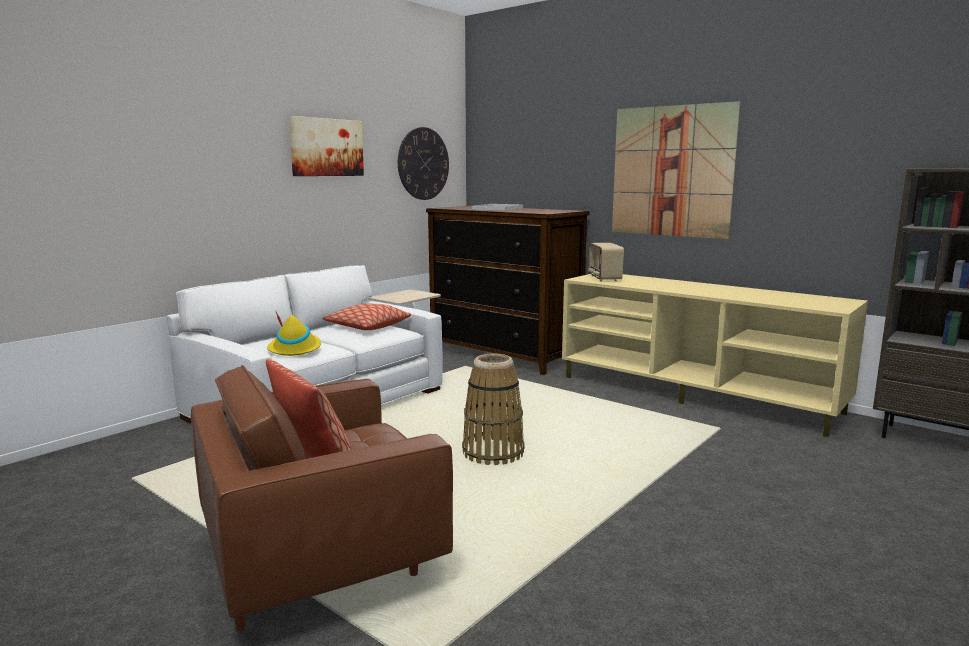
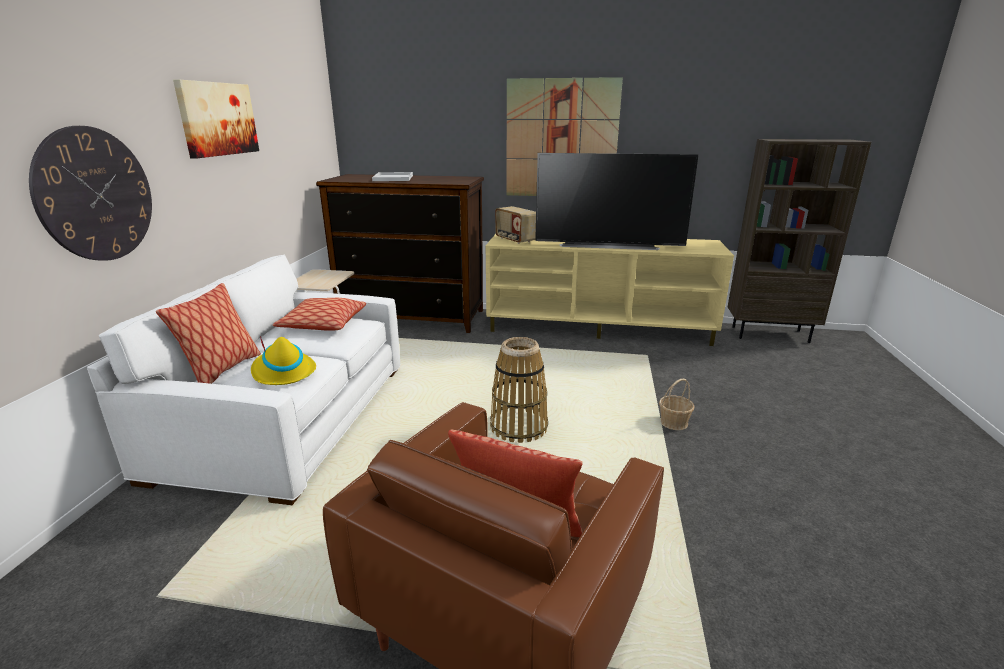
camera: 30 degrees left, 10 degrees up
(260, 341) = (222, 370): none -> pillow
(423, 163) = (304, 132): wall clock -> wall clock (95, 195)
(665, 489) = (674, 422): none -> basket
(701, 291) = (608, 245): none -> television

